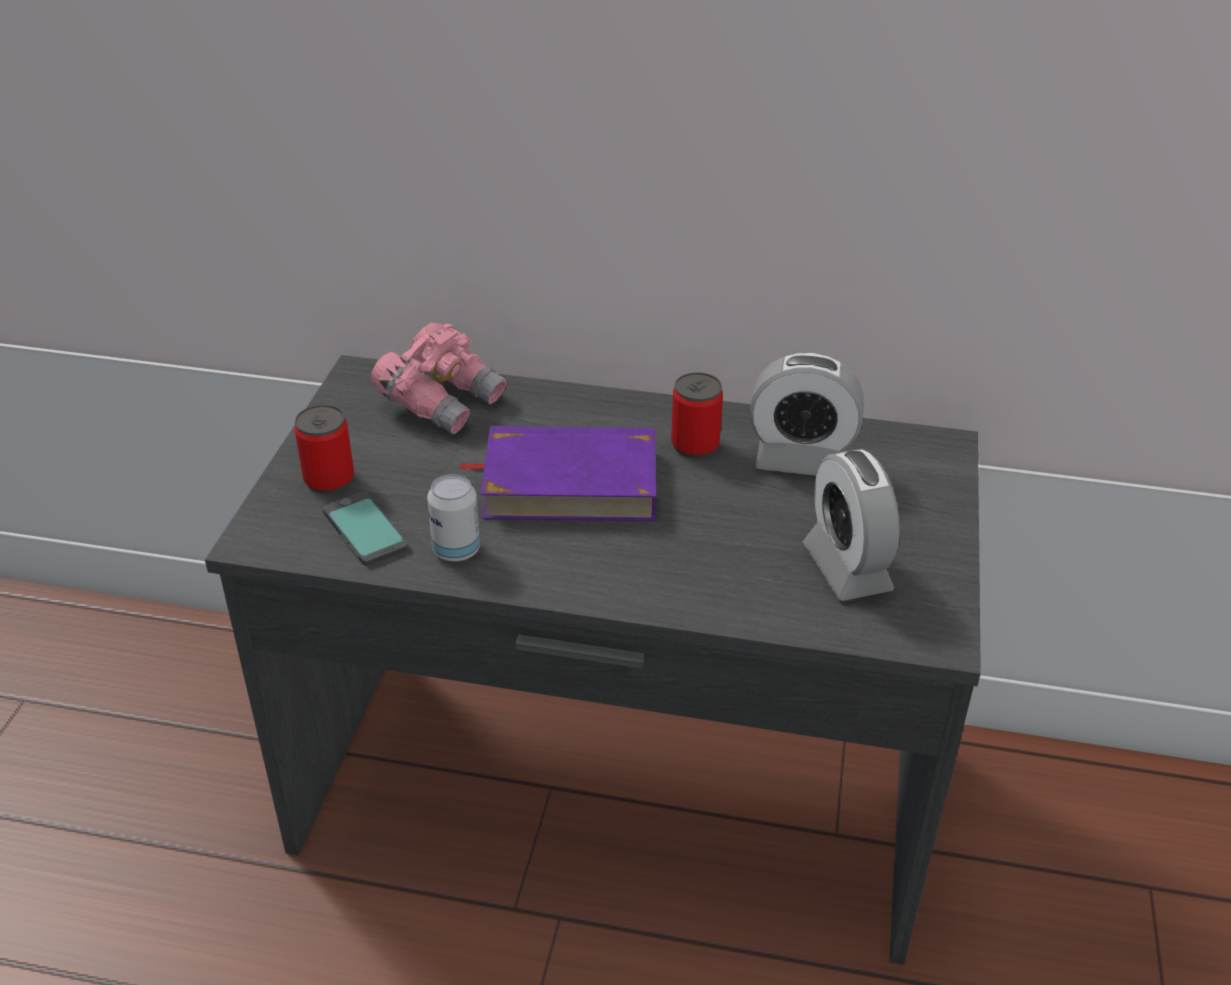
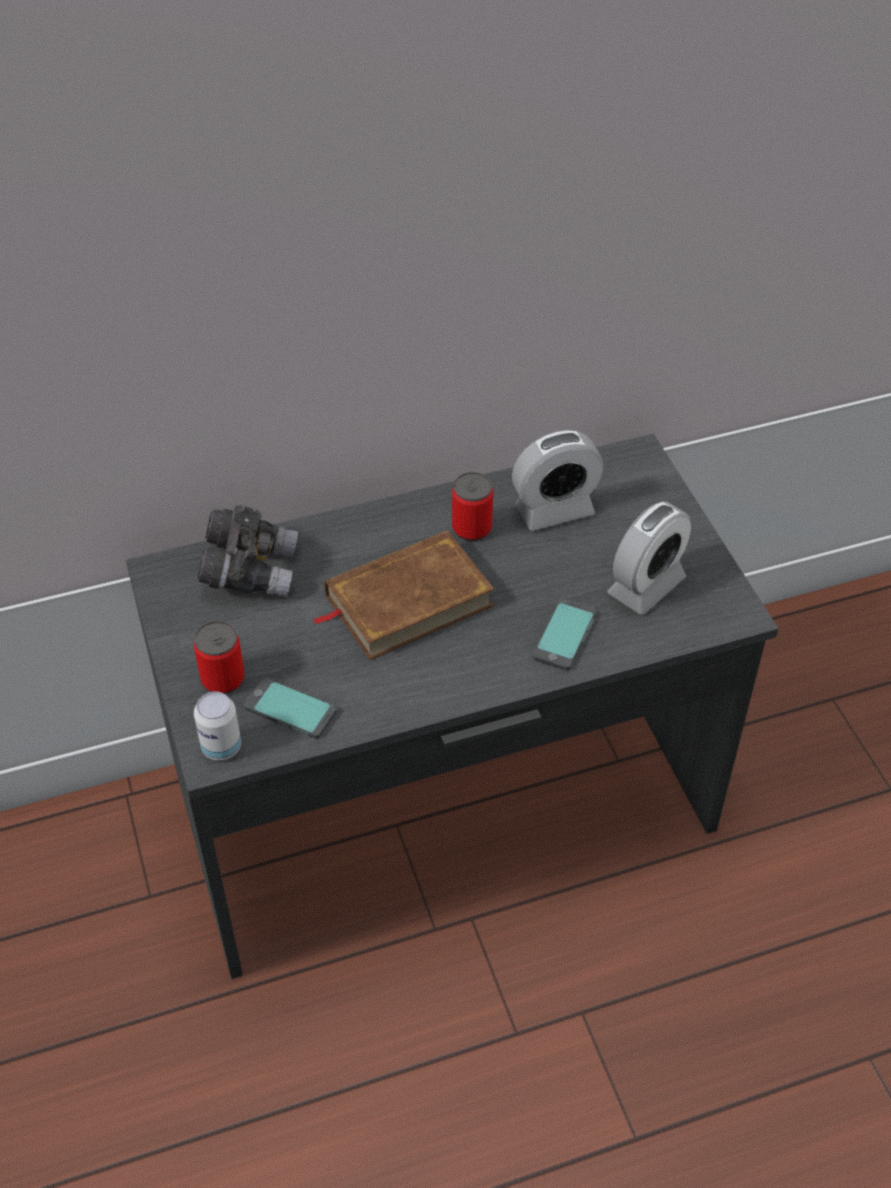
camera: 30 degrees left, 10 degrees up
(441, 402) = (250, 570): pink binoculars -> grey binoculars
(456, 550) = (373, 695): can -> can (221, 747)
(569, 483) = (407, 601): purple book -> brown book
(709, 578) = (564, 636): none -> phone
(847, 568) = (646, 586): alarm clock -> alarm clock turned 90 degrees counterclockwise

